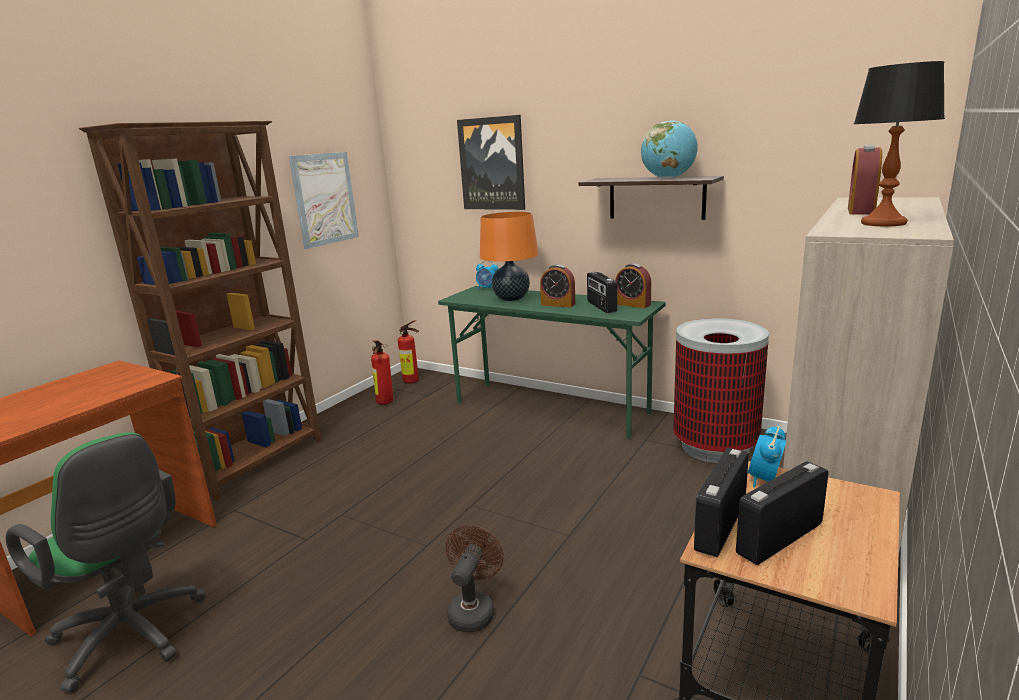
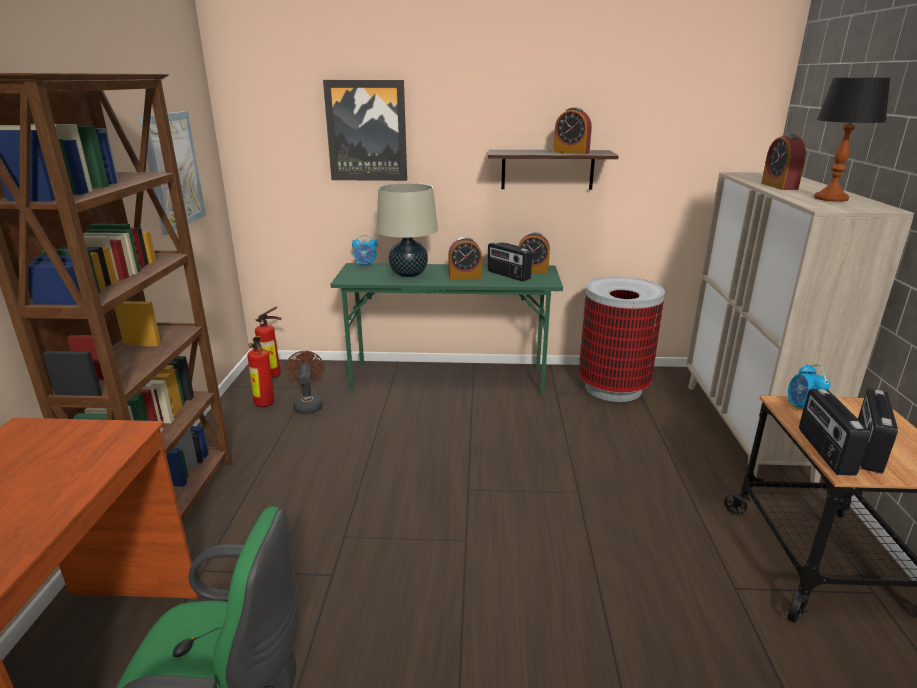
camera: 30 degrees left, 5 degrees up
(473, 610) = (568, 584): brown fan -> brown fan (308, 405)
(511, 298) = (408, 274): orange table lamp -> beige table lamp
(668, 178) = (571, 152): globe -> alarm clock

